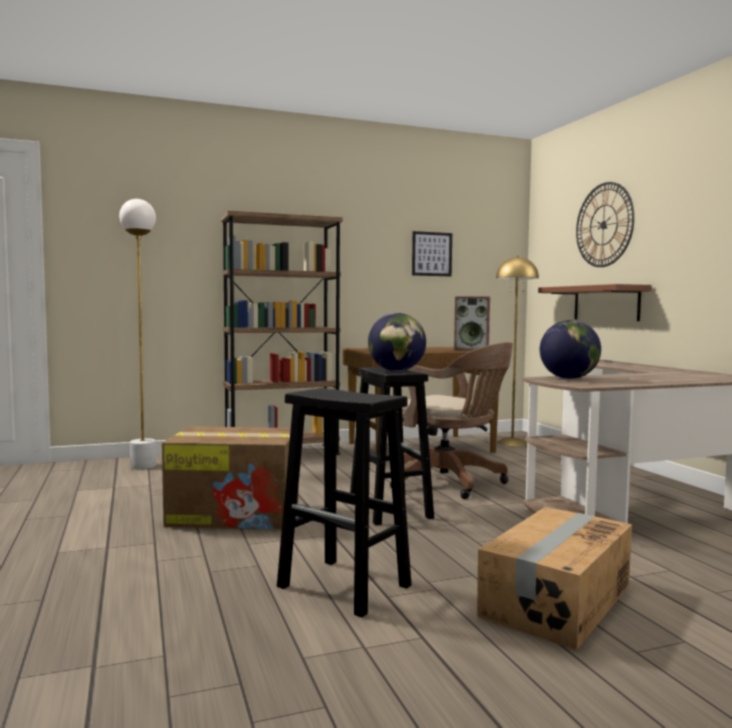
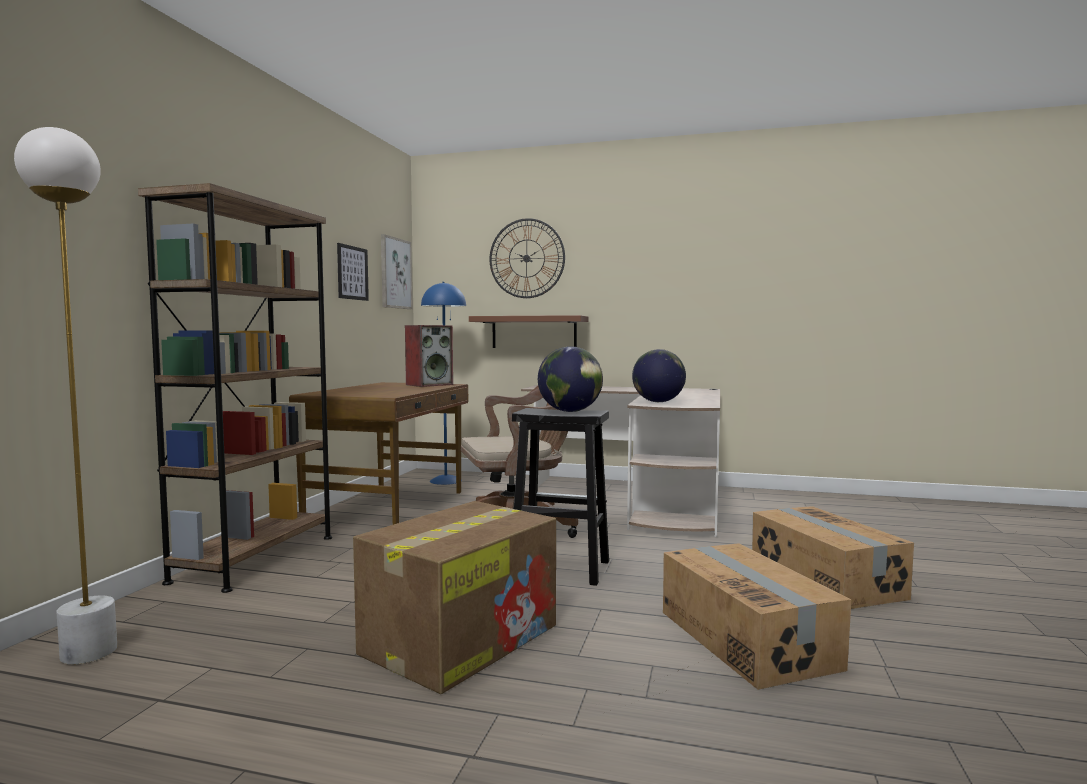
camera: 55 degrees left, 0 degrees up
(346, 586) = (747, 638): black stool -> cardboard box
(496, 250) = (395, 273): none -> picture
(512, 443) = (445, 480): yellow floor lamp -> blue floor lamp

